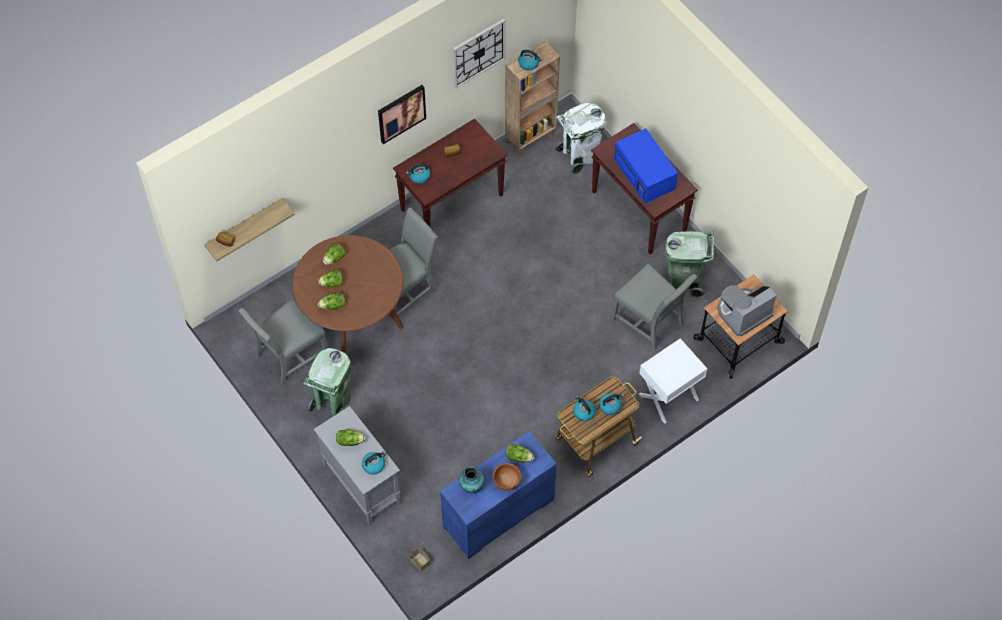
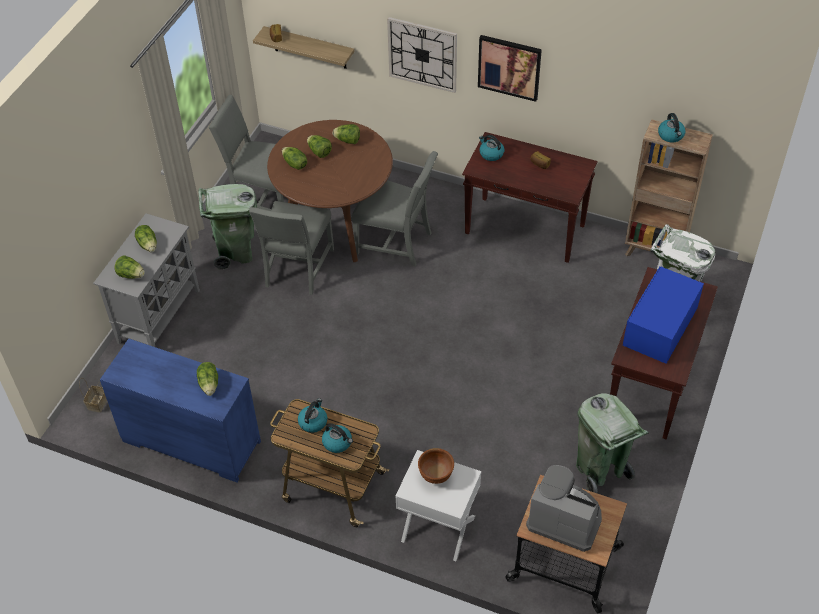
camera: 60 degrees right, 10 degrees down
(374, 465) = (131, 275): kettle -> lettuce
(471, 486) = (148, 361): vase -> none
(478, 53) = (622, 71): wall clock -> wall clock (422, 54)
(507, 482) = (171, 389): brown bowl -> brown bowl (435, 475)
(650, 322) = (521, 463): grey chair -> grey chair (297, 269)

